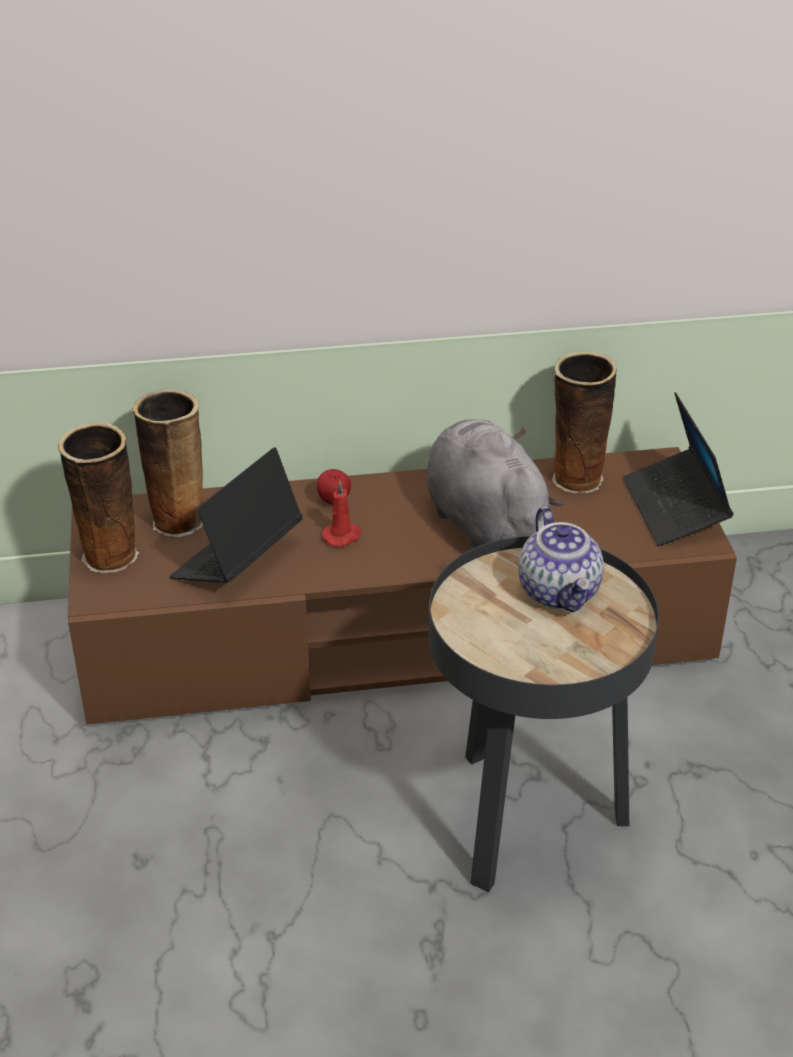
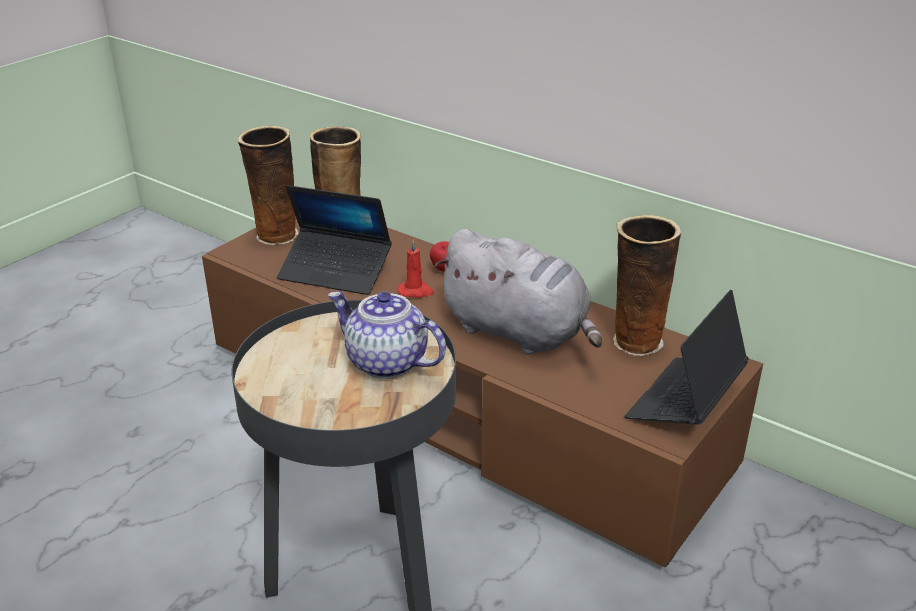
camera: 45 degrees right, 5 degrees down
(237, 559) = (335, 271): laptop -> laptop turned 150 degrees counterclockwise
(484, 523) = (519, 333): grey plush toy -> grey plush toy turned 105 degrees clockwise
(560, 592) = (385, 362): teapot -> teapot turned 90 degrees clockwise

